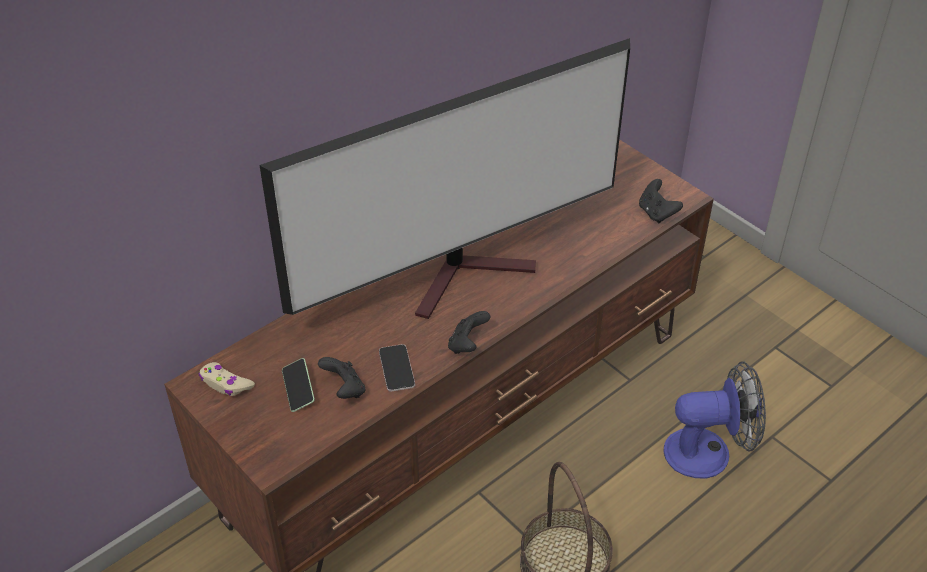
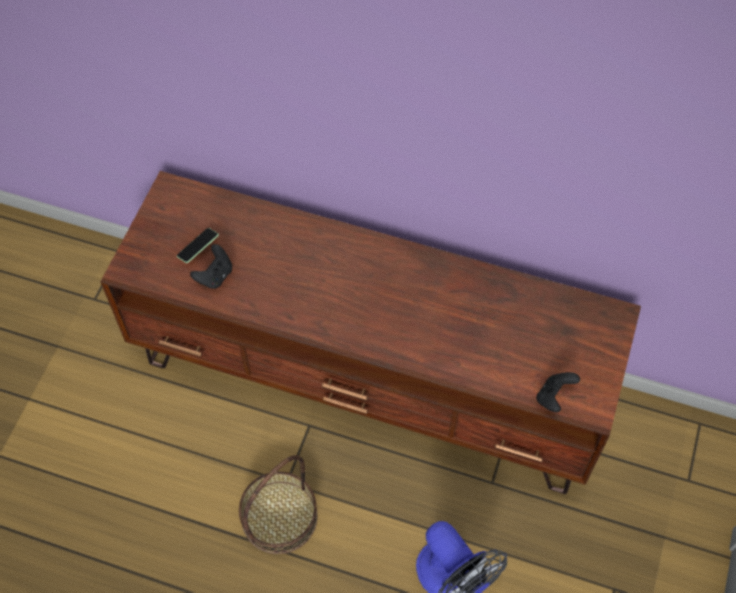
camera: 60 degrees right, 15 degrees up
(225, 384) = (179, 204): beige game controller -> none
(396, 368) = (254, 297): phone -> none
(467, 344) = (305, 330): black game controller -> none
(468, 274) = (381, 293): television -> none

